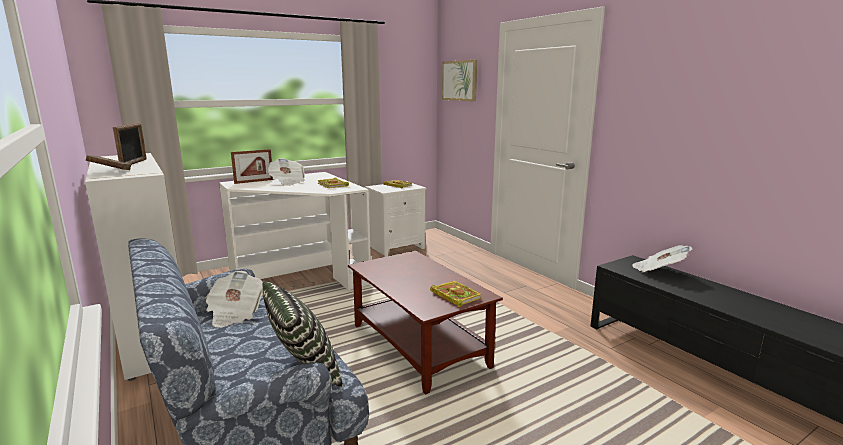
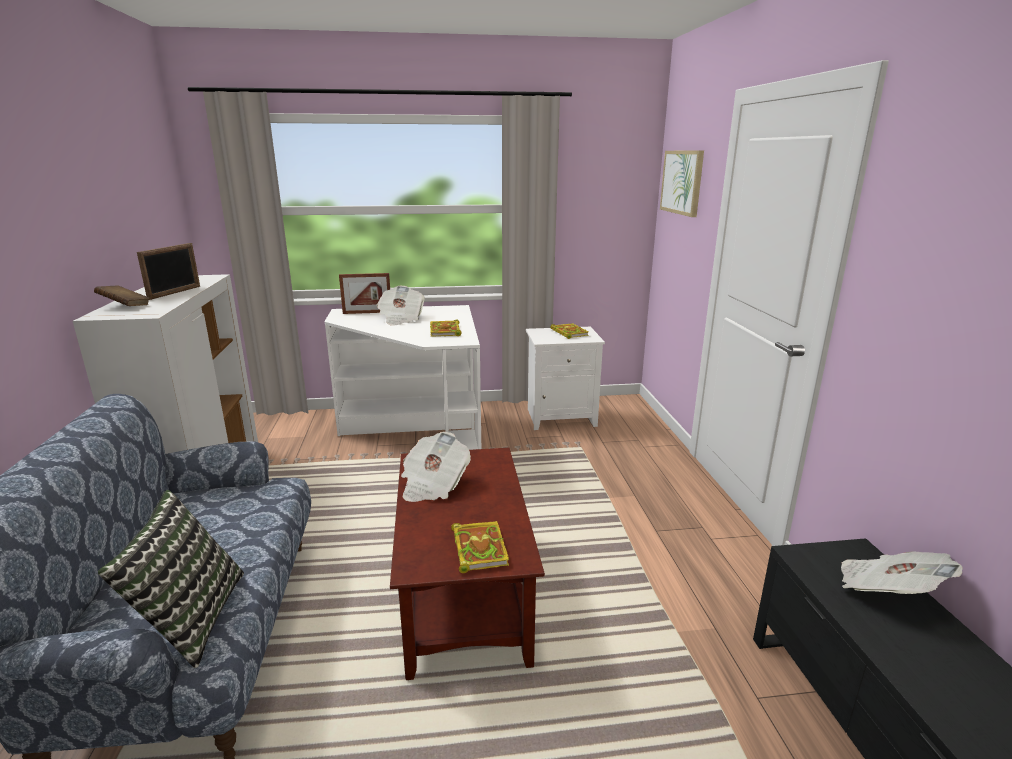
camera: 25 degrees right, 5 degrees up
(235, 313) = (217, 500): newspaper -> newspaper (433, 485)

